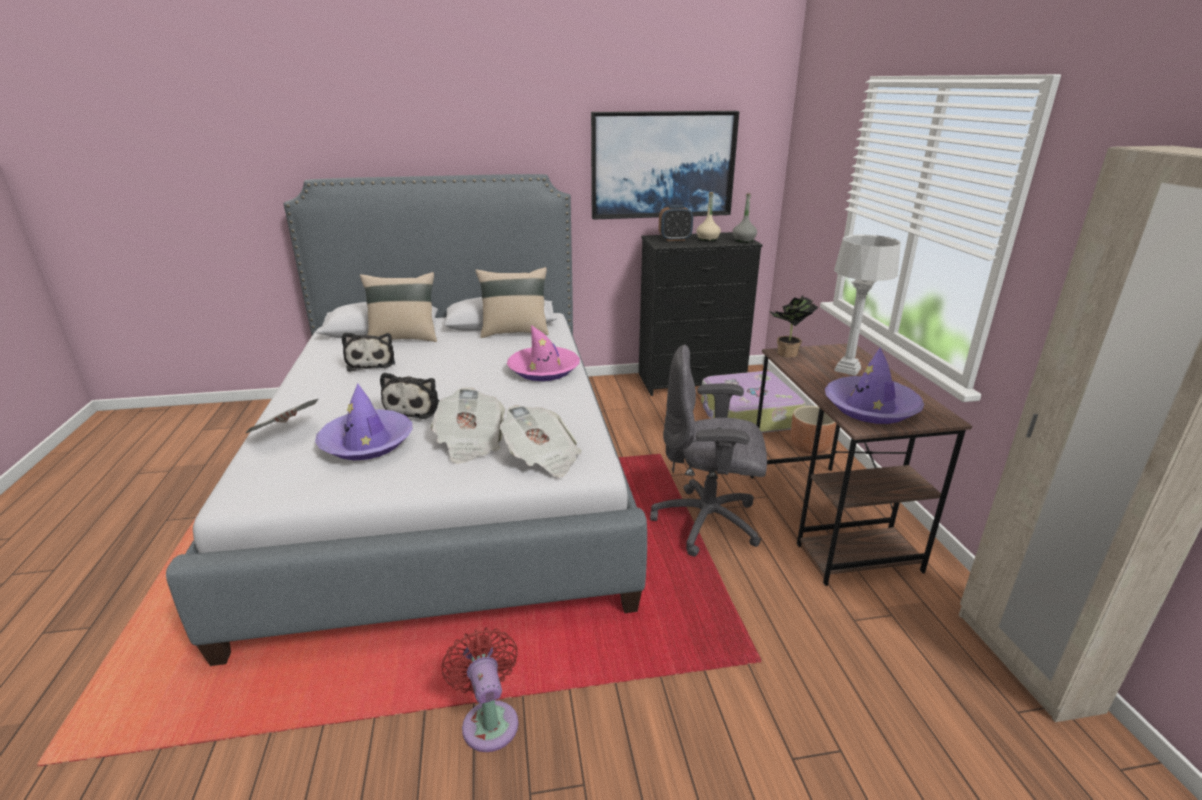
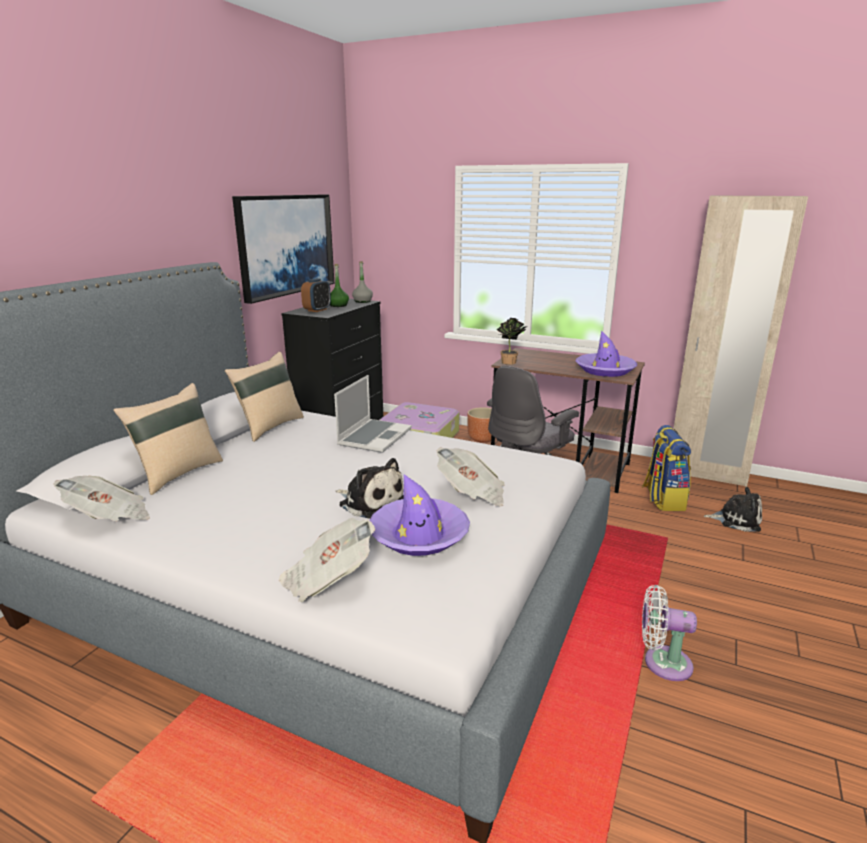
camera: 55 degrees left, 5 degrees down
(371, 363) = (213, 501): plush toy -> plush toy (736, 520)
(489, 720) = (662, 662): red fan -> white fan
(542, 458) = (528, 475): newspaper -> newspaper (110, 518)
(544, 370) = (374, 436): pink hat -> laptop
(707, 239) = (338, 305): beige bottle -> green bottle
(847, 369) = (550, 359): grey table lamp -> none
(866, 631) = (663, 499): none -> backpack

